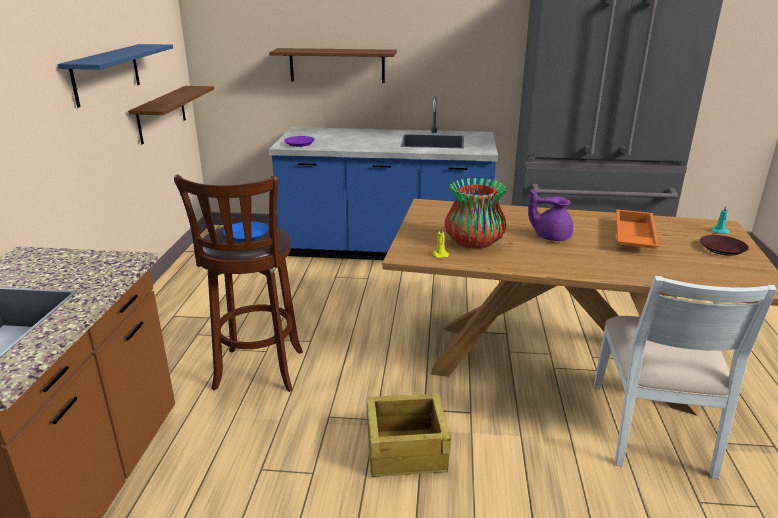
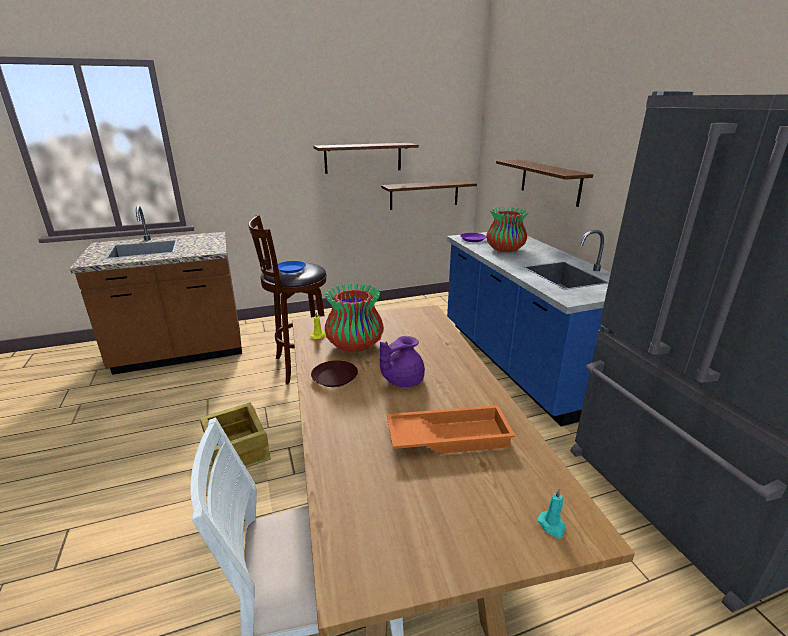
camera: 65 degrees right, 0 degrees up
(106, 74) = (363, 158): blue shelf -> brown shelf
(349, 141) = (505, 250): none -> vase
(550, 236) = (402, 380): purple teapot -> purple teapot turned 120 degrees counterclockwise
(722, 249) = (473, 527): brown plate -> brown plate (334, 378)

